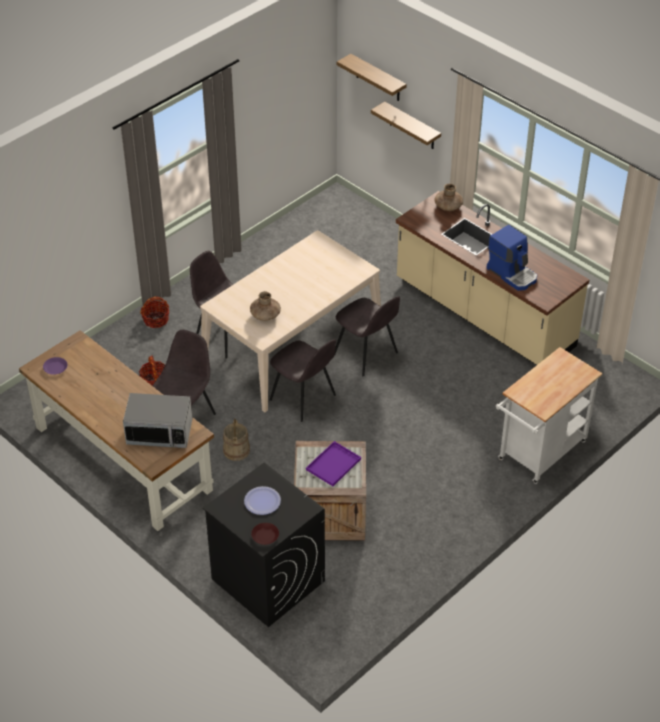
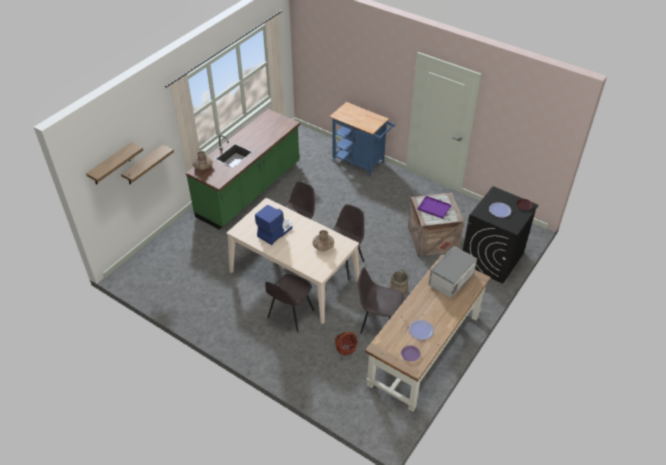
camera: 100 degrees left, 0 degrees up
(87, 384) = (421, 330): none -> plate
(156, 320) = (280, 361): basket -> none
(160, 432) = (451, 280): microwave -> microwave turned 135 degrees counterclockwise
(483, 314) = (250, 190): beige counter -> green counter
(512, 273) = (268, 136): coffee machine -> coffee machine (275, 231)
(538, 454) = (361, 162): white cart -> blue cart

